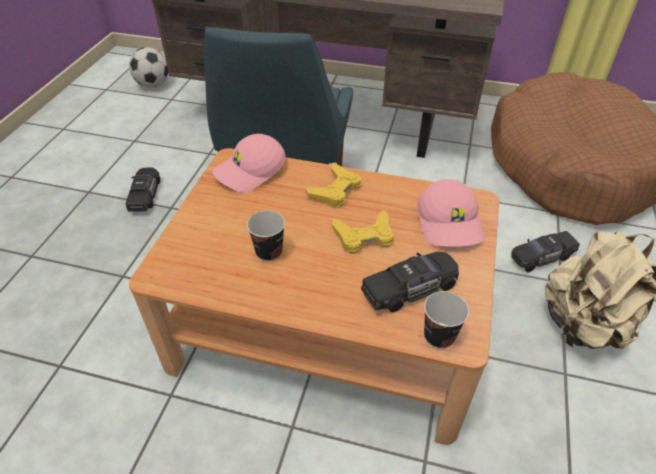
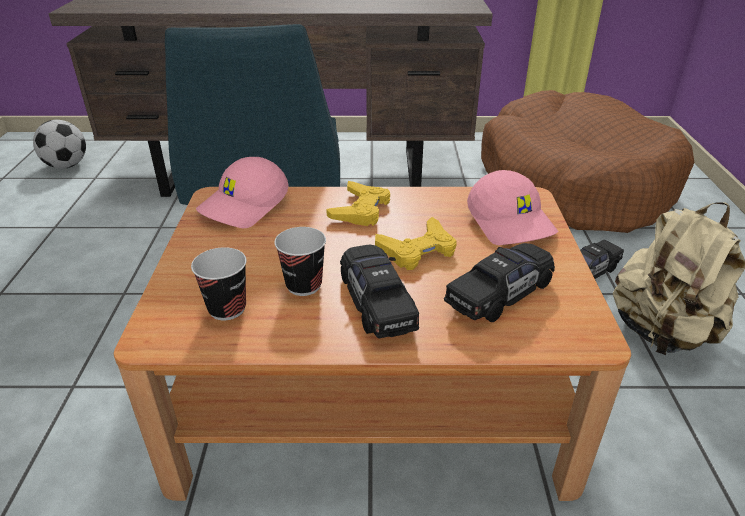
camera: 15 degrees left, 10 degrees down
(145, 196) = (84, 285): black toy car -> black toy car (377, 303)
(439, 336) = (561, 338): cup -> cup (227, 309)

